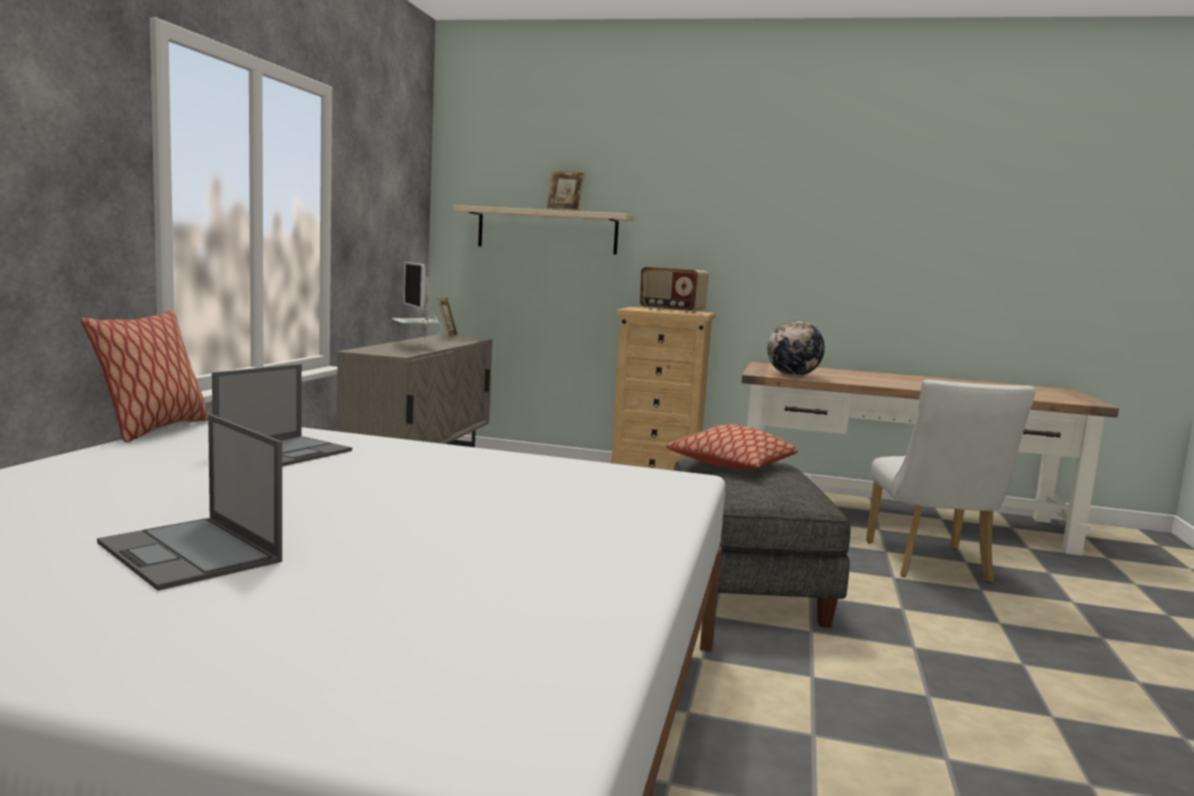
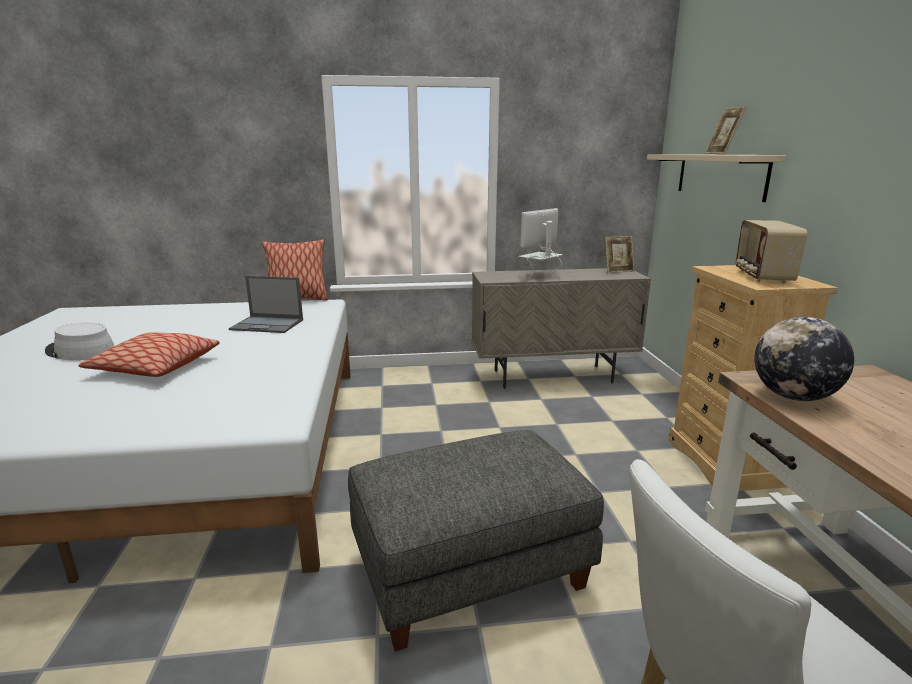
camera: 70 degrees right, 10 degrees up
(191, 553) = (80, 351): laptop -> grey hat
(732, 465) = (500, 452): pillow -> pillow (155, 367)

